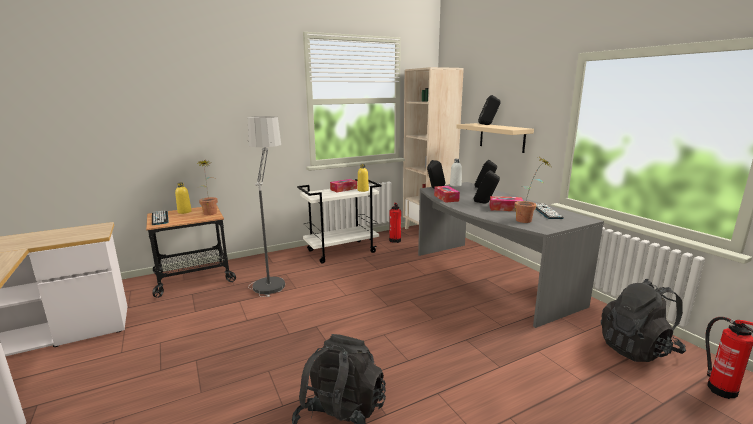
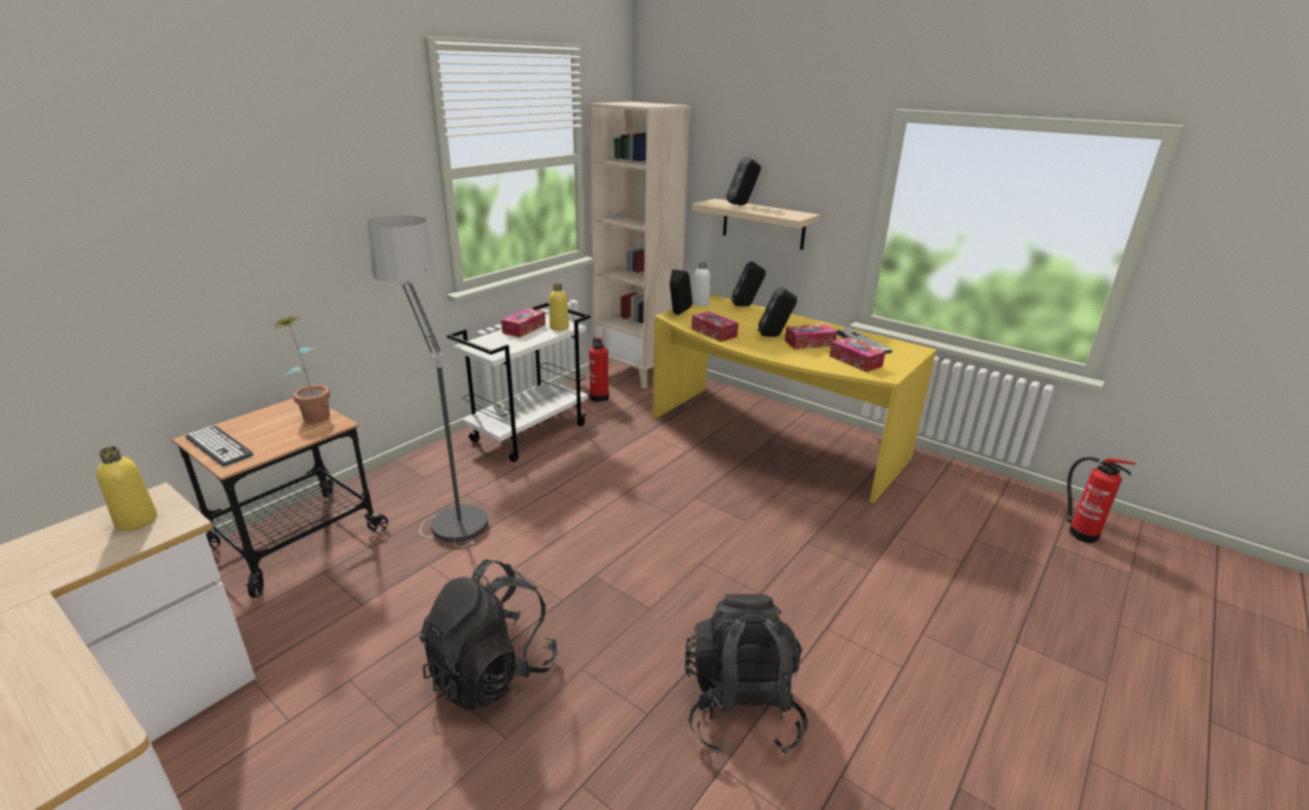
camera: 25 degrees left, 10 degrees up
(184, 212) = (256, 422): yellow bottle -> yellow bottle (136, 520)
(487, 278) = (772, 440): grey desk -> yellow desk
(528, 220) = (855, 361): potted plant -> tissue box
(637, 349) = (988, 504): black backpack -> black backpack (491, 672)

